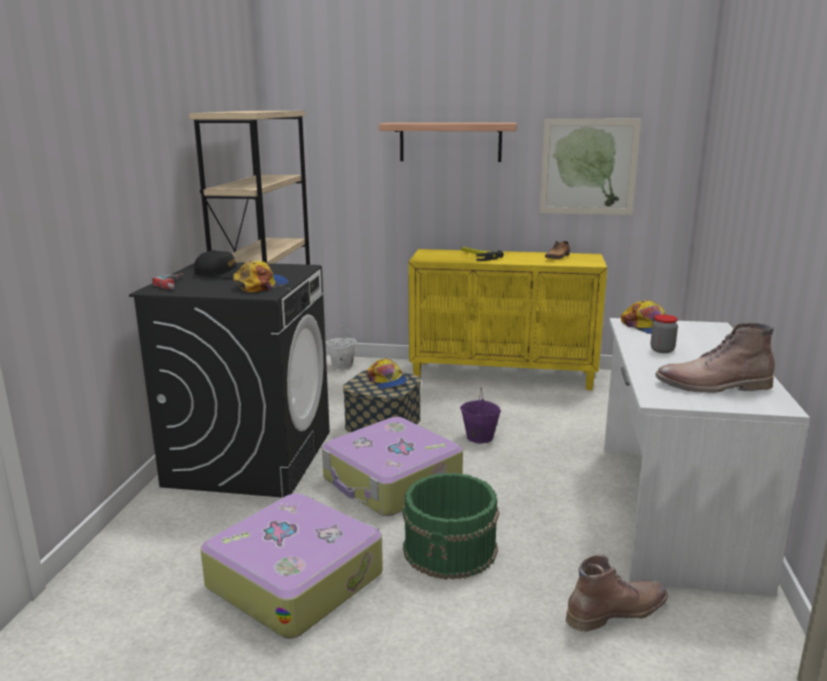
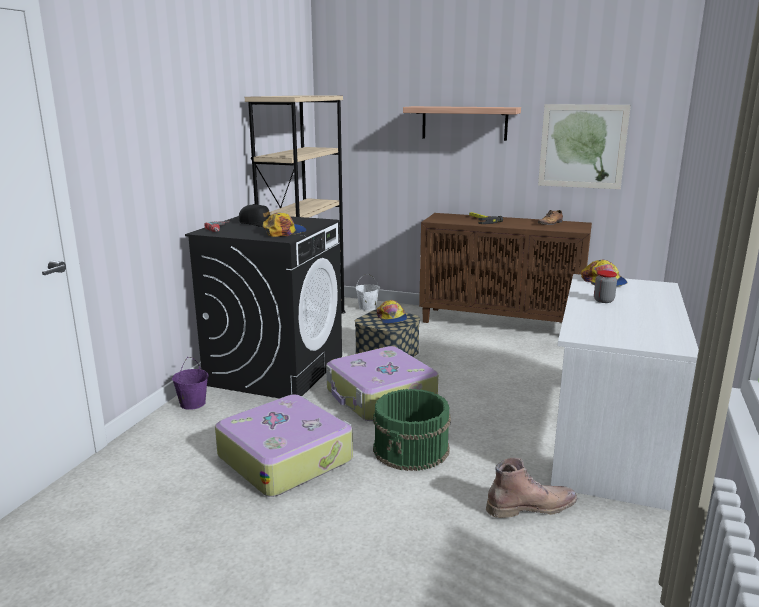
camera: 10 degrees right, 0 degrees up
(479, 437) = (463, 370): purple bucket -> purple bucket (192, 403)
(503, 375) = (500, 323): yellow cabinet -> brown cabinet
(712, 386) = (630, 330): brown boot -> none

